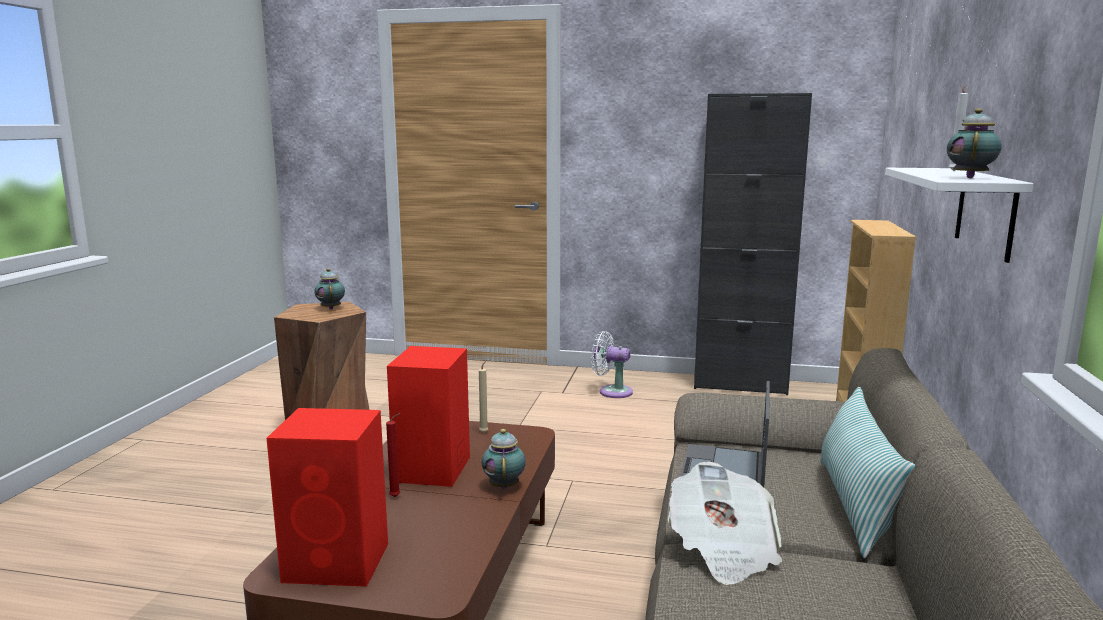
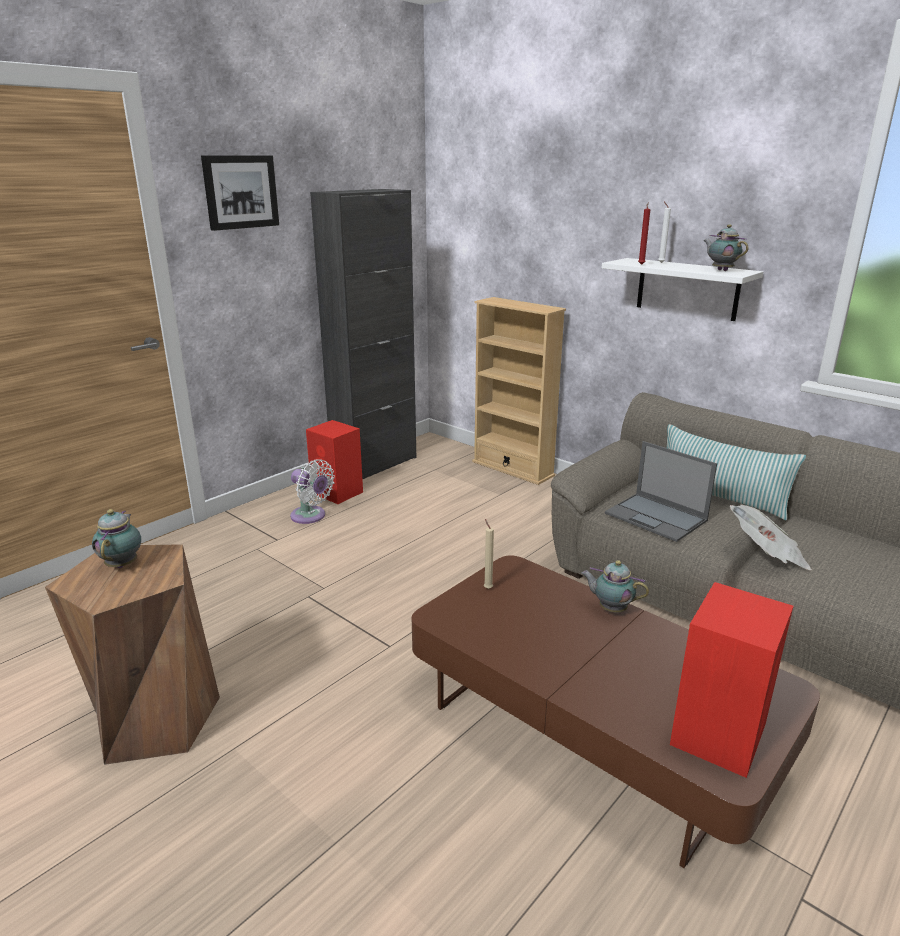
camera: 60 degrees left, 10 degrees up
(331, 308) = (123, 564): teapot -> teapot turned 75 degrees clockwise
(396, 497) = (600, 671): red candle -> red candle (641, 264)
(432, 470) = (554, 637): red speaker -> red speaker (338, 493)
(612, 391) = (310, 516): white fan -> white fan turned 105 degrees counterclockwise
(635, 93) = (240, 192): none -> picture

